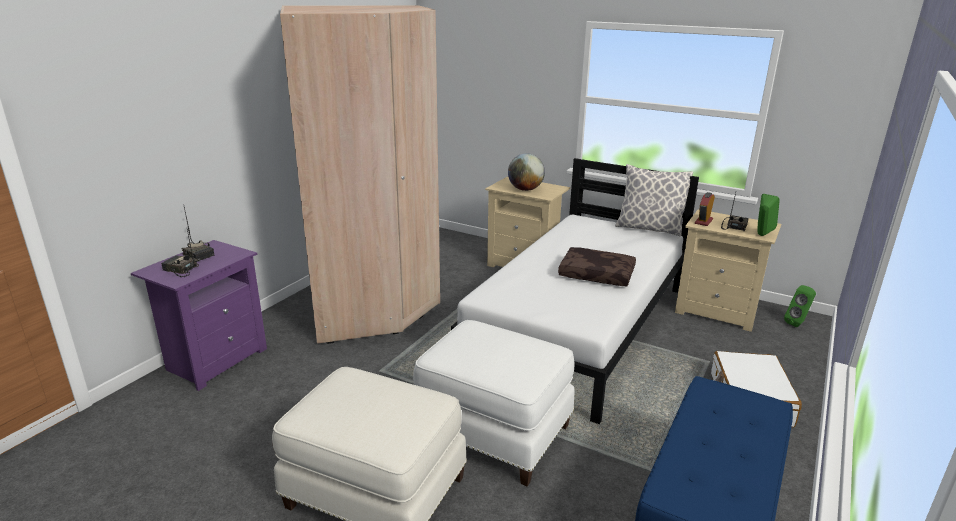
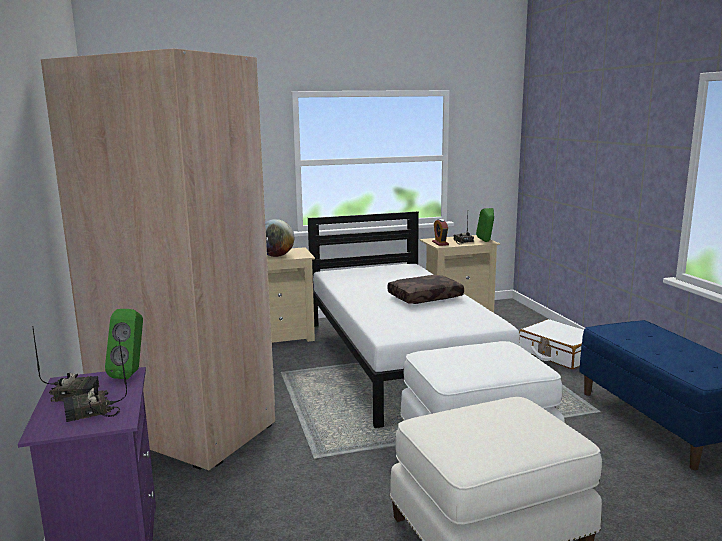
camera: 45 degrees left, 10 degrees down
(649, 228) = (390, 264): pillow -> none
(797, 323) = (505, 307): green speaker -> green speaker (131, 373)

